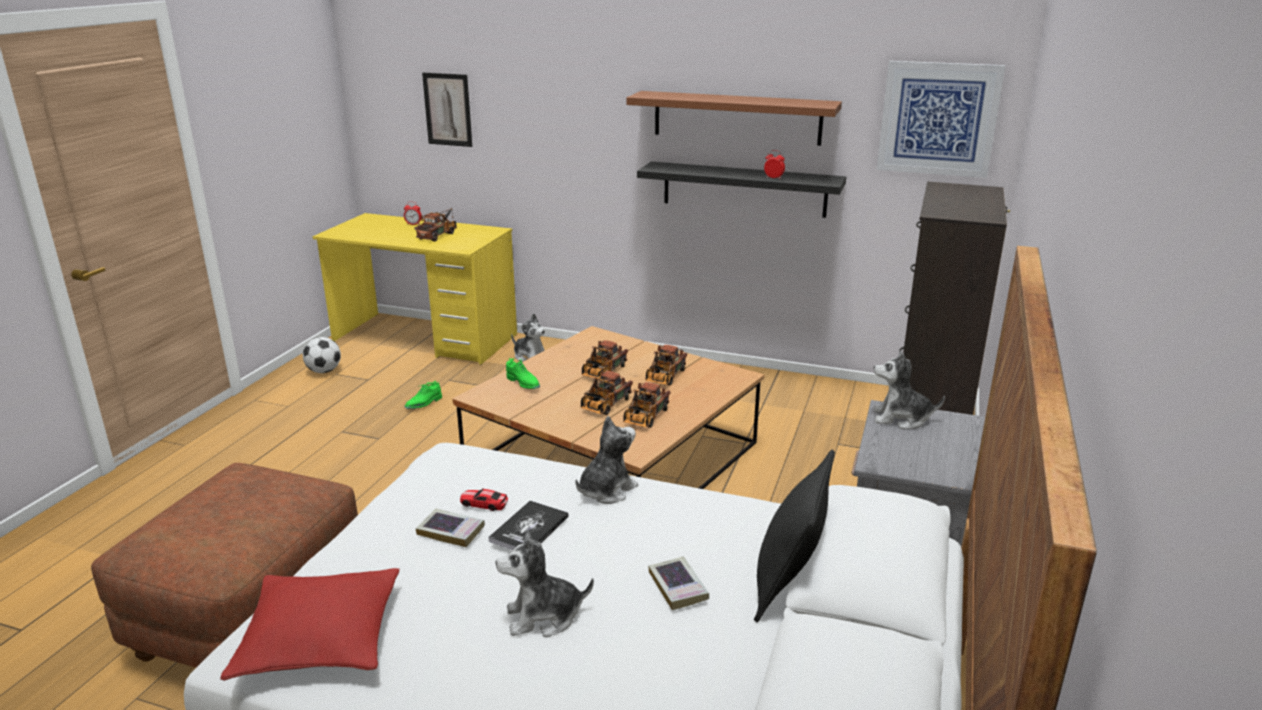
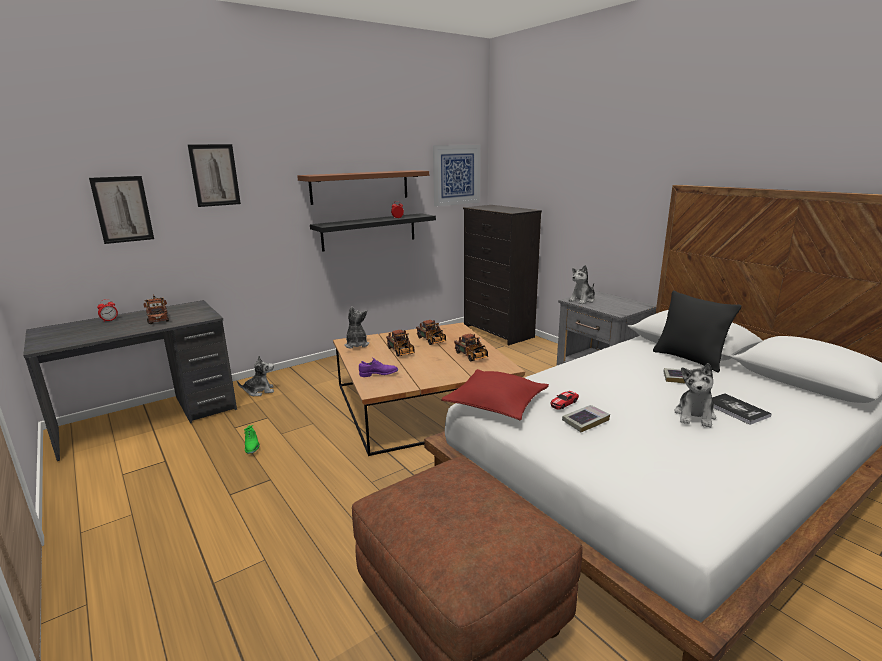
camera: 55 degrees left, 5 degrees down
(320, 637) = (688, 491): red pillow -> red pillow (496, 403)
(324, 371) = (105, 479): football -> none
(425, 338) = (149, 419): yellow desk -> grey desk
(523, 383) = (378, 374): green shoe -> purple shoe
(529, 529) = (604, 397): book -> book (736, 409)
(539, 81) = (214, 175): none -> picture
(604, 406) = (443, 362): toy truck -> none
(606, 490) = (572, 372): plush toy -> plush toy (356, 344)

